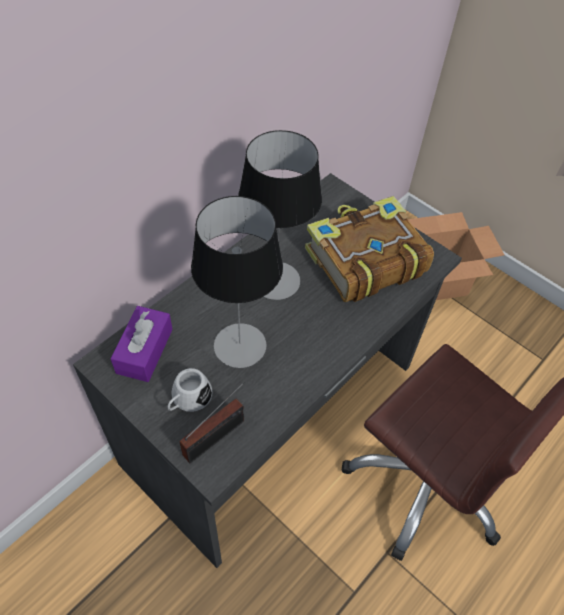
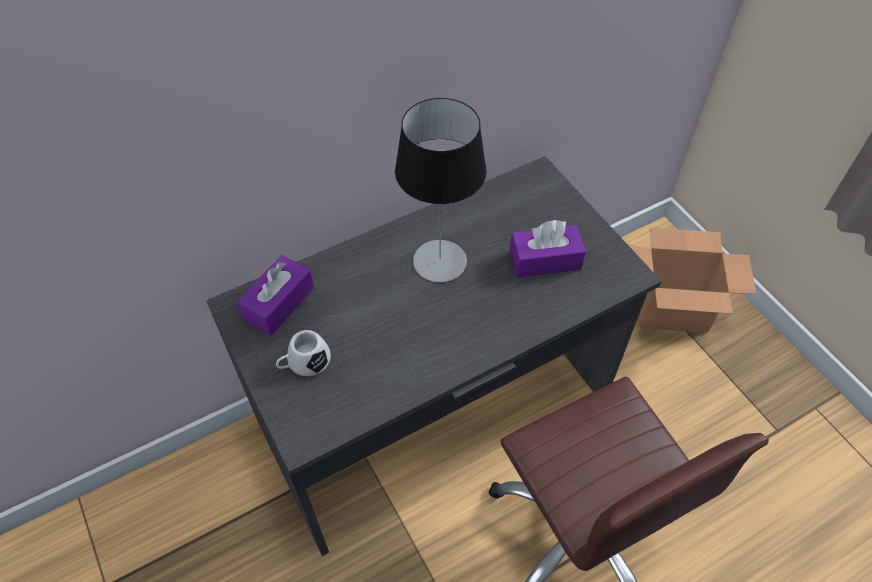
camera: 20 degrees right, 0 degrees up
(217, 436) = (319, 407): radio -> none
(239, 345) = (376, 320): table lamp -> none
(363, 260) = (545, 260): book -> purple tissue box

